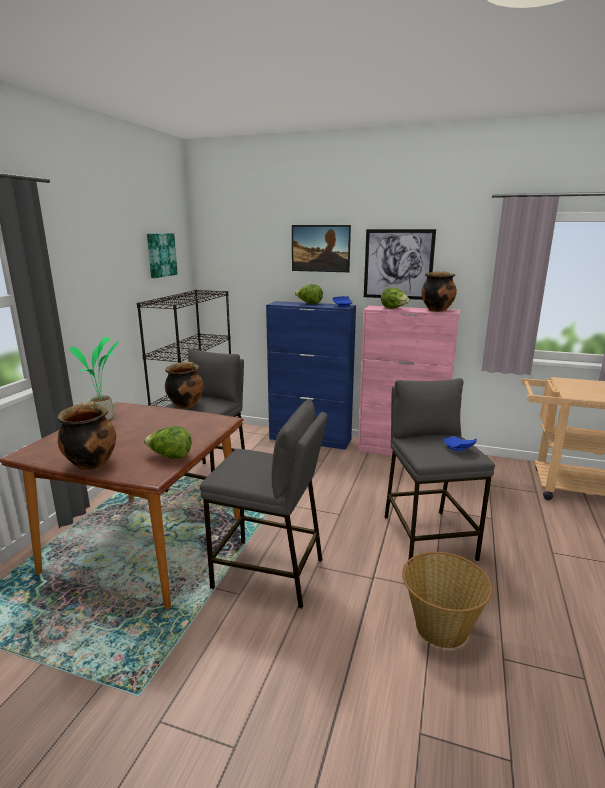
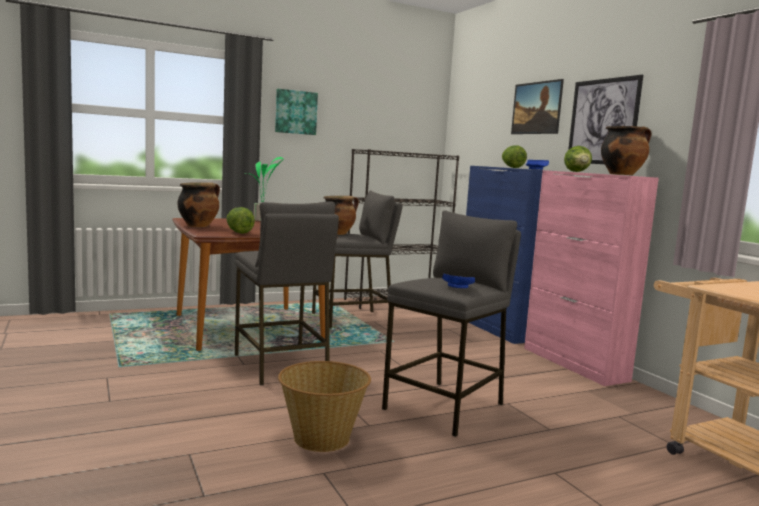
camera: 45 degrees right, 10 degrees down
(160, 255) = (398, 114): picture -> picture (295, 112)

